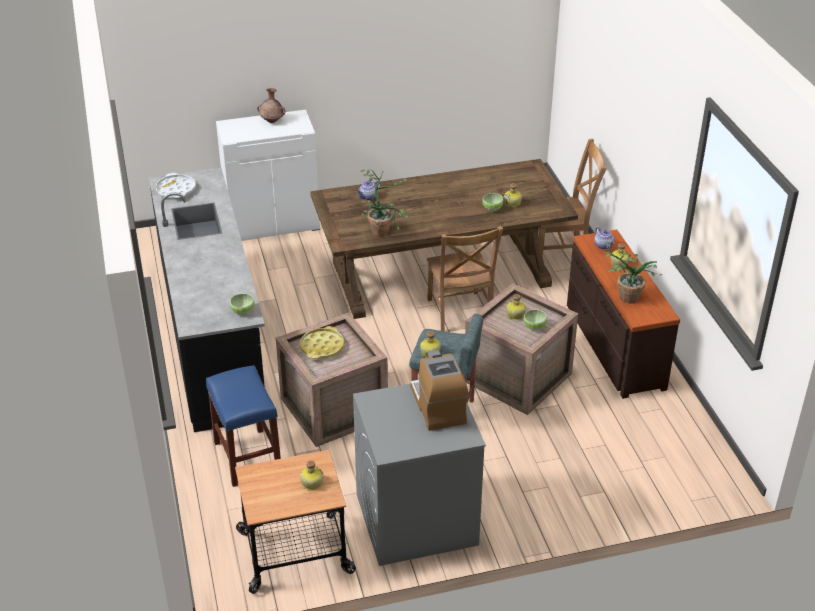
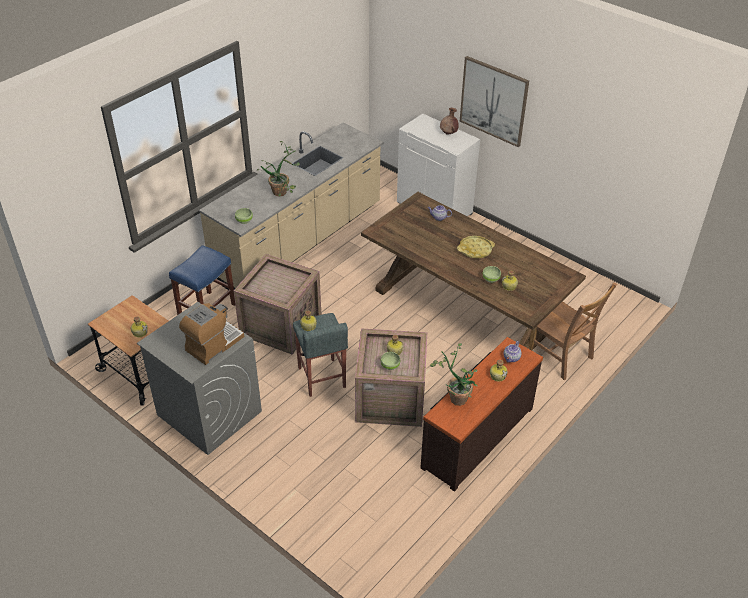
camera: 55 degrees right, 5 degrees up
(176, 190) = (340, 138): white tray -> none
(213, 337) = (300, 242): black counter -> beige counter
(312, 56) = (493, 101): none -> picture
(322, 347) = (277, 278): yellow tray -> yellow tray (475, 250)
(383, 229) = (409, 241): potted plant -> potted plant (283, 192)
(460, 314) = (430, 338): brown chair -> none

